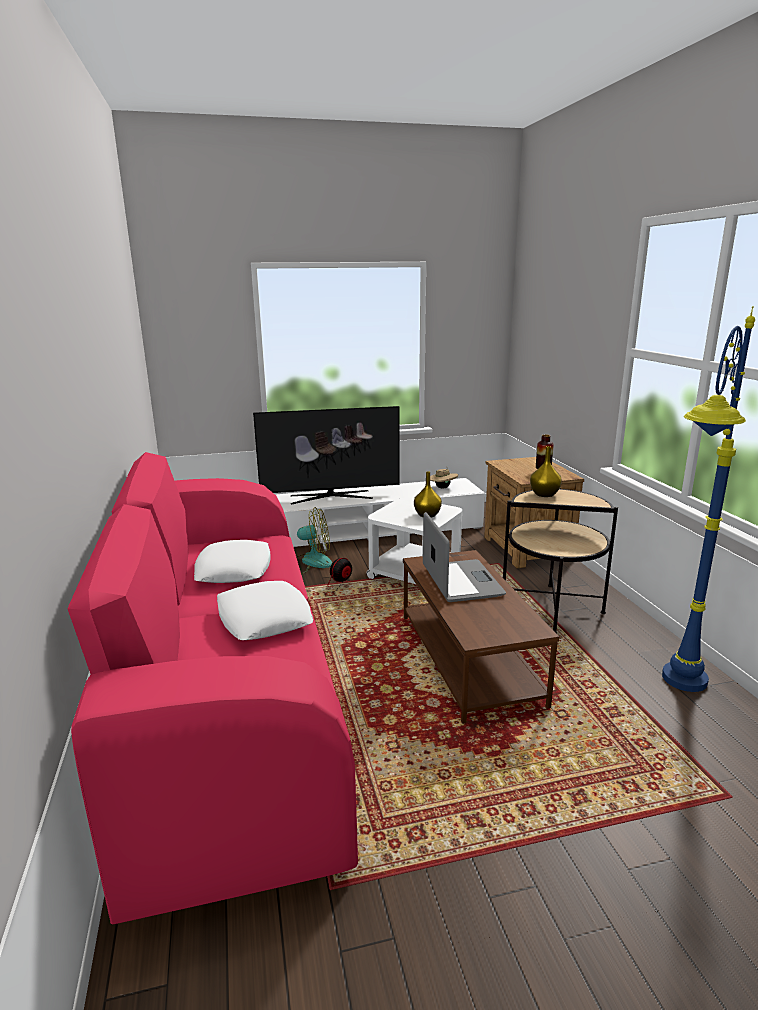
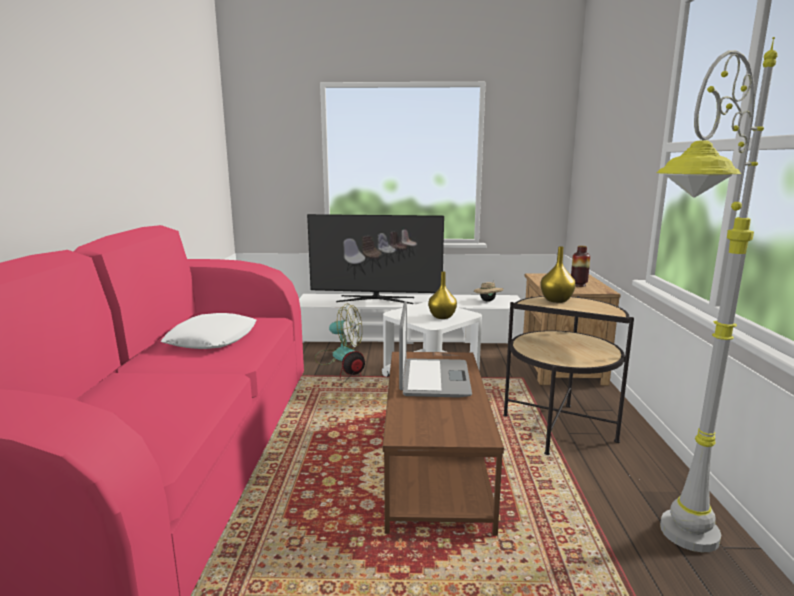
camera: 15 degrees right, 5 degrees down
(264, 618) = (192, 382): white pillow -> none
(673, 696) = (665, 552): blue floor lamp -> grey floor lamp

